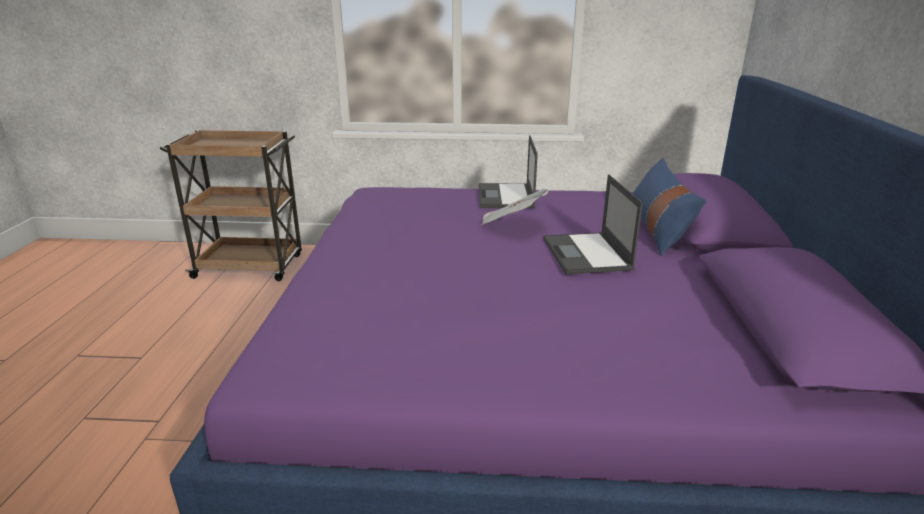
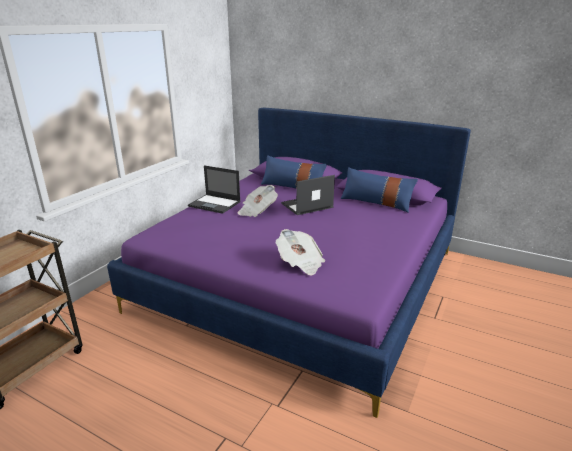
camera: 65 degrees left, 0 degrees up
(358, 293) = (300, 263): none -> newspaper
(587, 254) = (306, 205): laptop -> laptop turned 135 degrees clockwise
(716, 321) = (376, 203): none -> blue pillow

